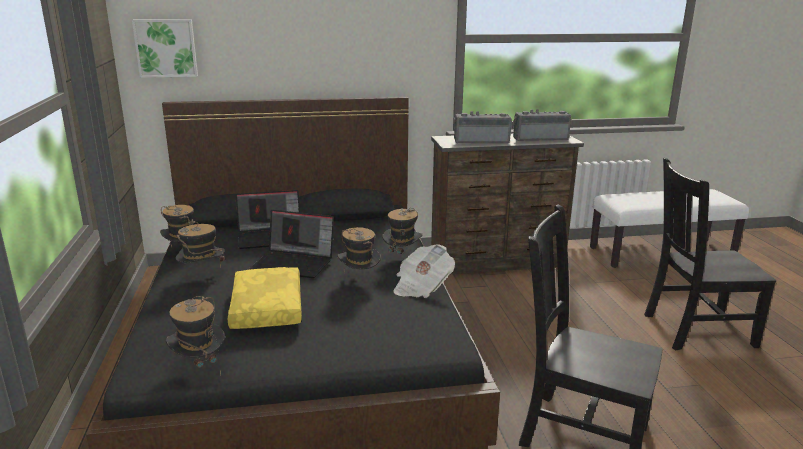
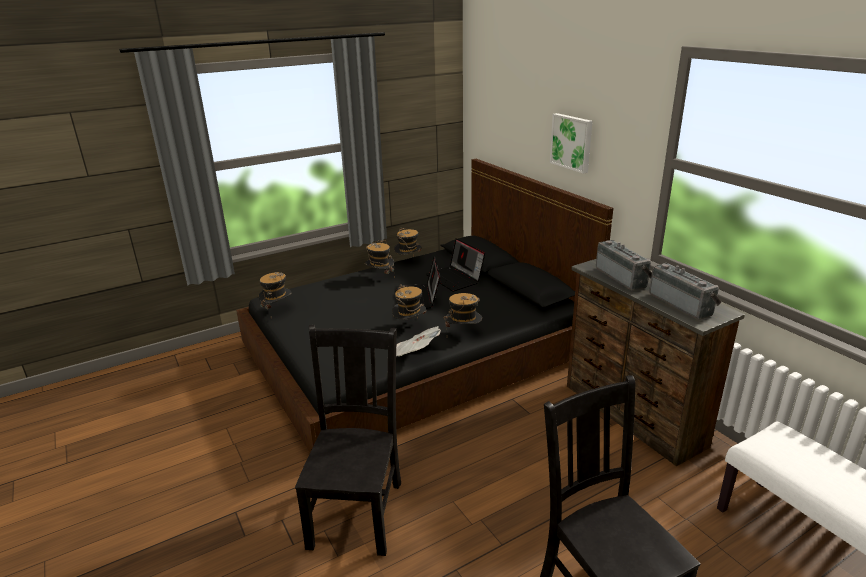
camera: 70 degrees right, 5 degrees up
(166, 48) = (482, 119): picture -> picture (572, 142)
(265, 308) = (349, 307): yellow pillow -> none

